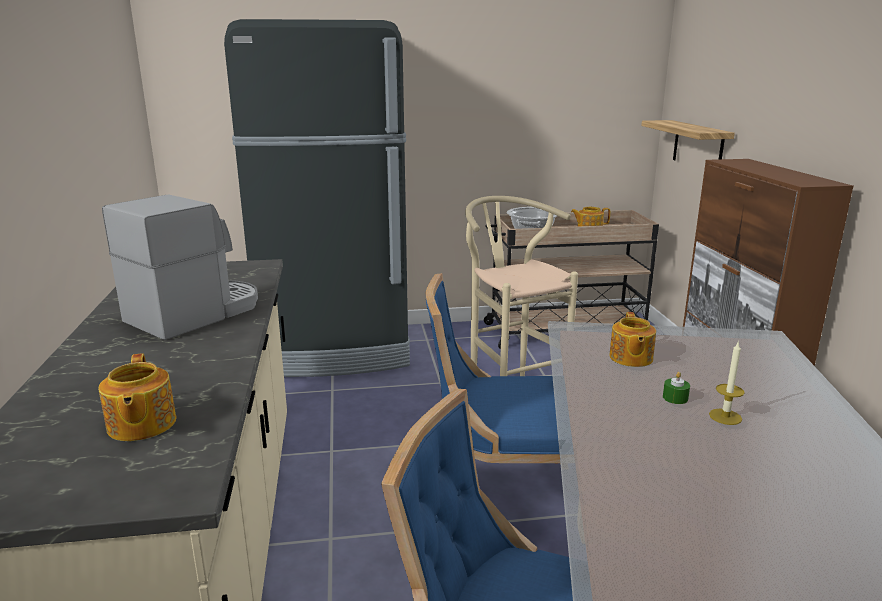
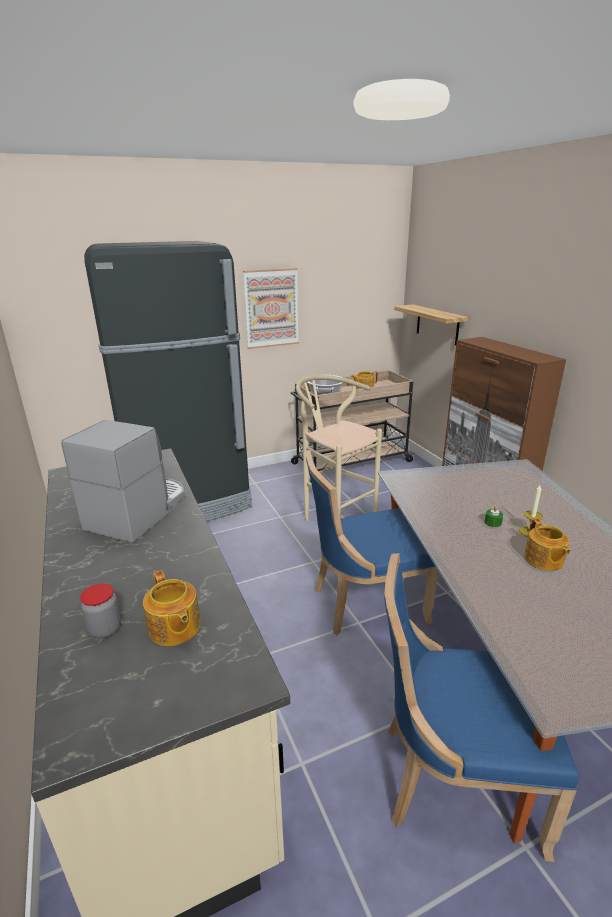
camera: 15 degrees left, 5 degrees up
(68, 414) = (105, 629): none -> jar
(470, 114) = (271, 308): none -> picture
(630, 358) = (448, 495): teapot -> teapot (543, 560)

